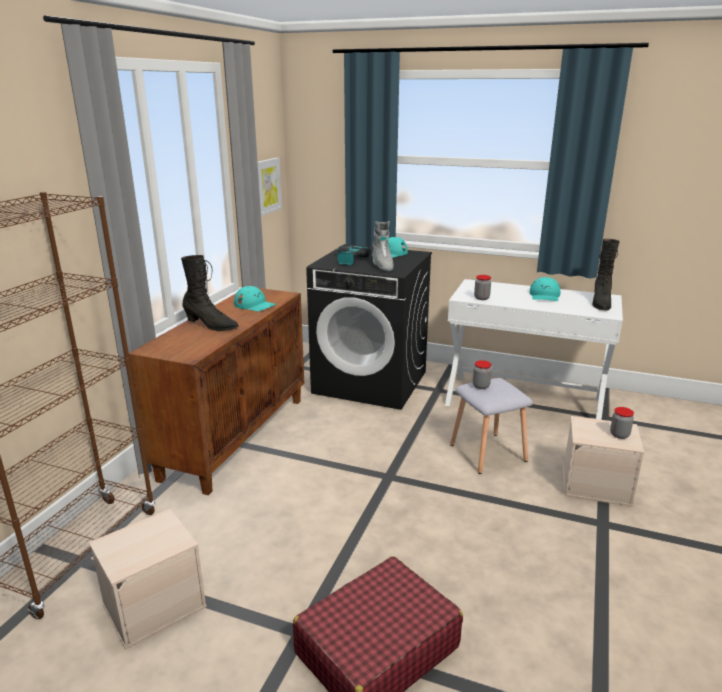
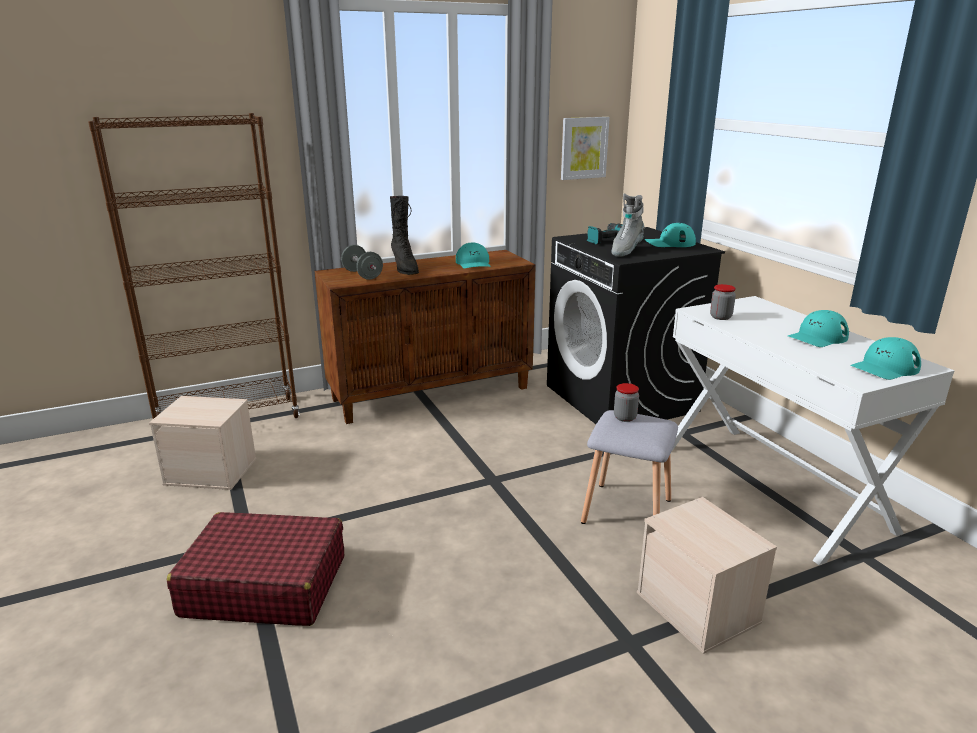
camera: 45 degrees right, 0 degrees up
(188, 342) = (362, 275): none -> grey dumbbell
(601, 303) = (885, 368): black boot -> turquoise cap
(619, 435) = (722, 543): jar -> none

